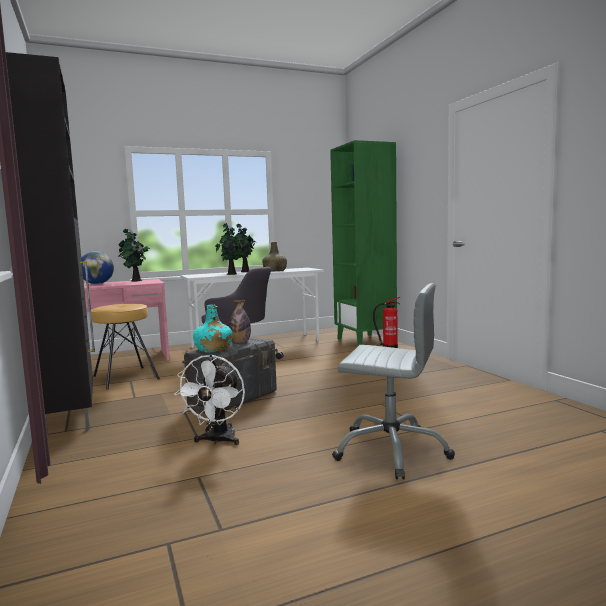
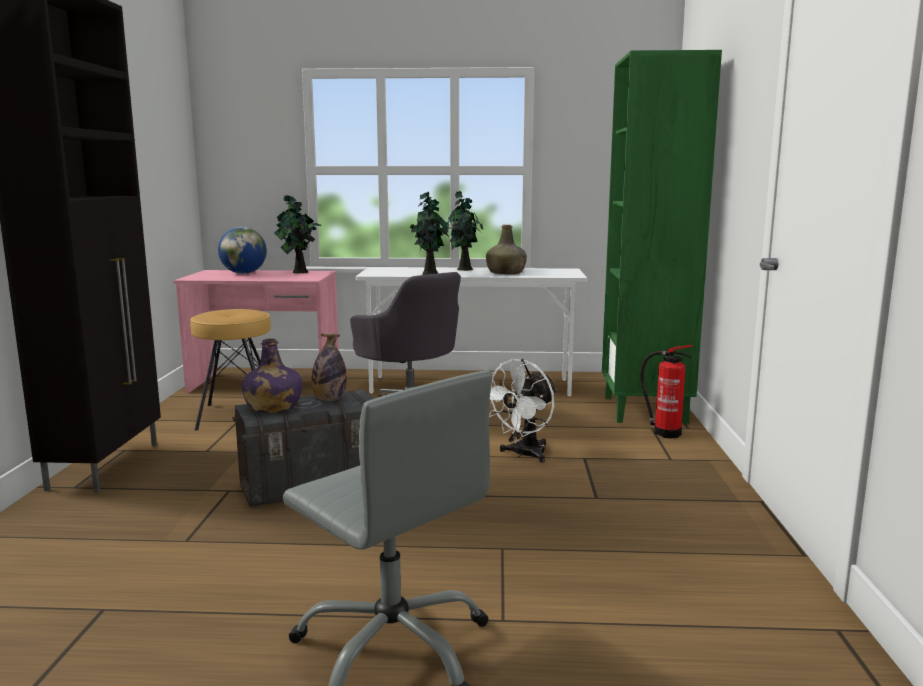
camera: 25 degrees right, 5 degrees up
(213, 349) = (272, 407): turquoise bottle -> purple bottle
(217, 441) = (200, 554): white fan -> white fan (523, 455)

